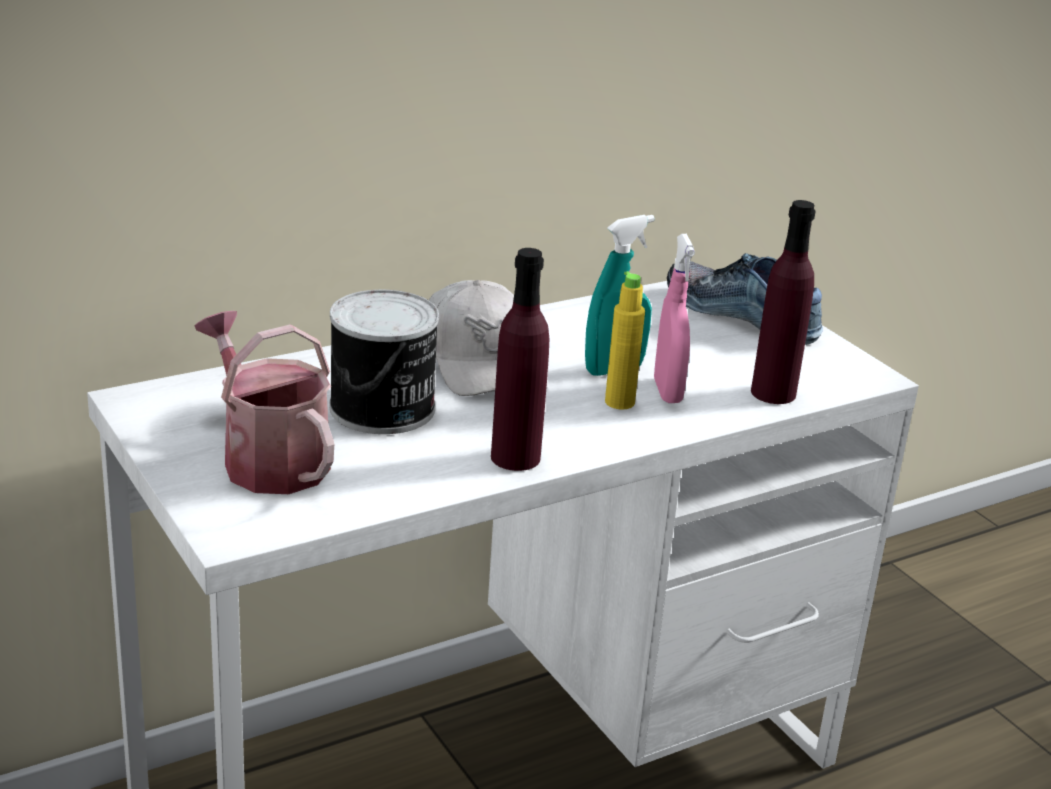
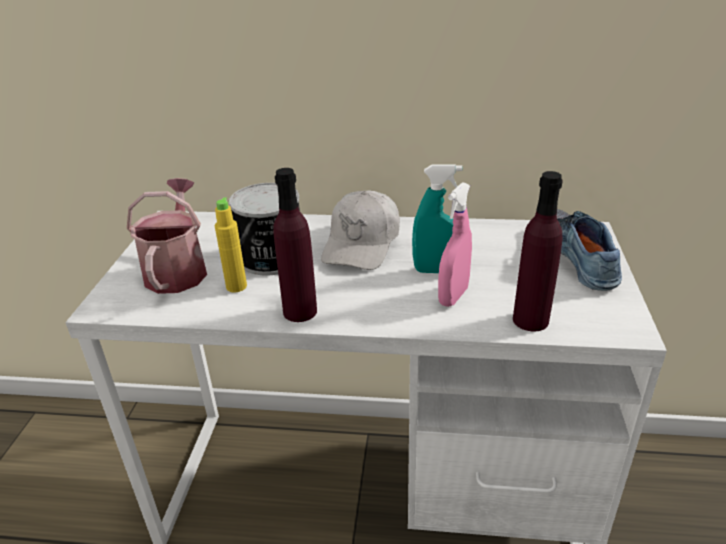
camera: 40 degrees right, 5 degrees up
(619, 402) = (411, 294): yellow bottle -> yellow bottle (236, 286)

